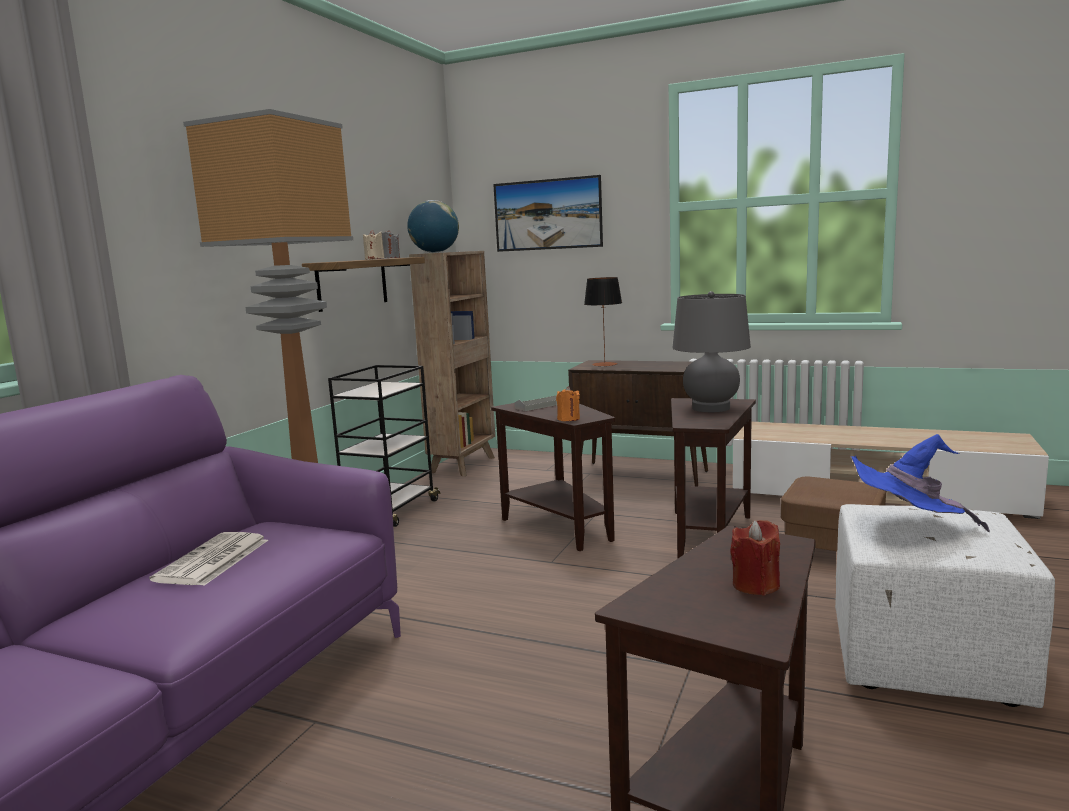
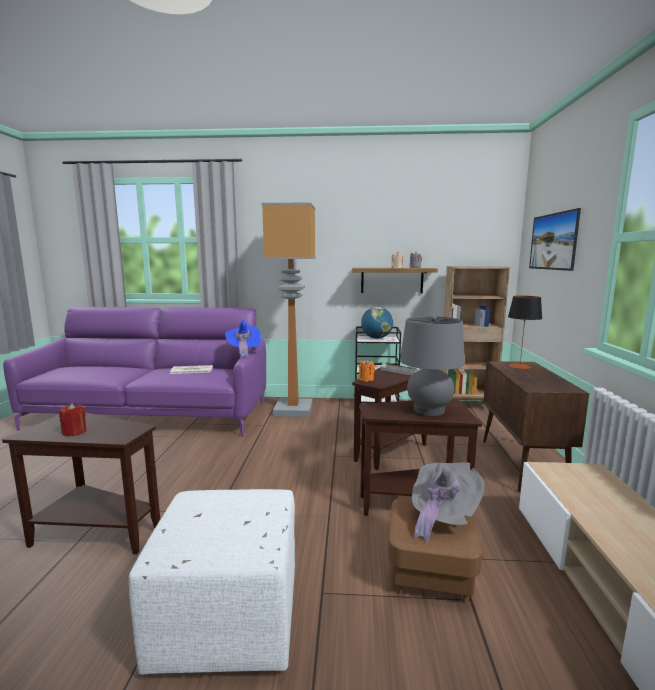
camera: 70 degrees right, 0 degrees up
(435, 252) = (461, 266): globe -> globe (376, 338)
(825, 485) = (442, 516): none -> grey hat
(908, 528) = (219, 507): blue hat -> blue hat (244, 352)

